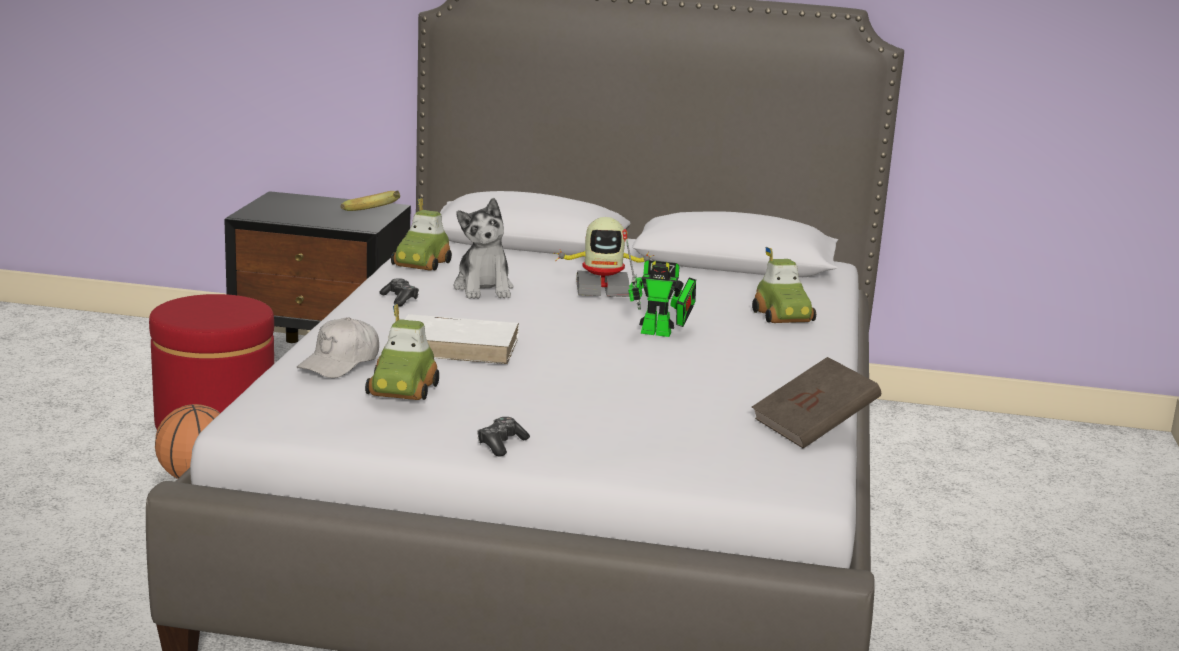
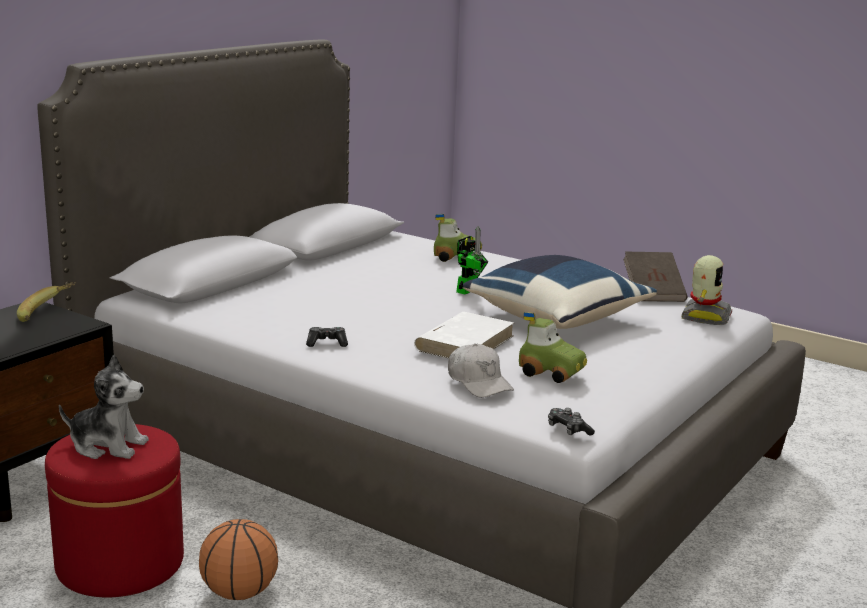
camera: 65 degrees left, 0 degrees up
(422, 264) = (237, 322): toy car -> none
(484, 288) = (323, 315): plush toy -> plush toy (108, 446)
(501, 444) = (656, 366): game controller -> game controller (568, 430)
(602, 290) = (361, 285): toy robot -> toy robot (704, 316)
(618, 383) = (555, 318): none -> blue pillow

